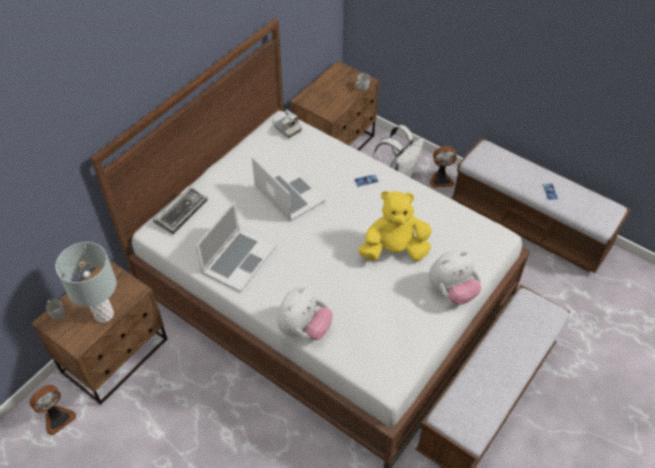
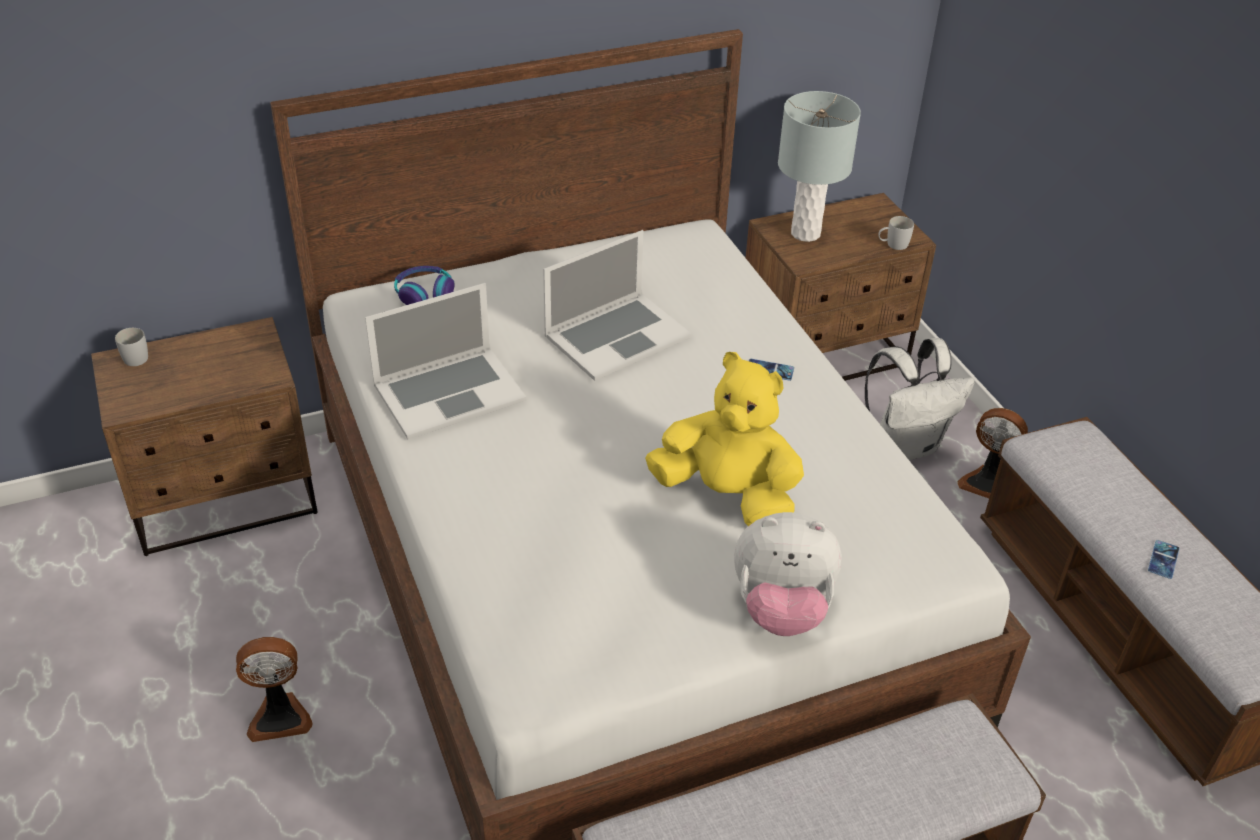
camera: 30 degrees right, 10 degrees down
(57, 418) = (73, 543): fan -> fan (279, 716)
(104, 314) = (196, 387): grey table lamp -> grey table lamp (805, 233)
(181, 212) = (424, 292): keyboard -> headphones
(287, 128) = (699, 246): camera -> none
(289, 193) = (617, 336): laptop -> laptop turned 60 degrees clockwise
(304, 328) = (459, 540): plush toy -> none

